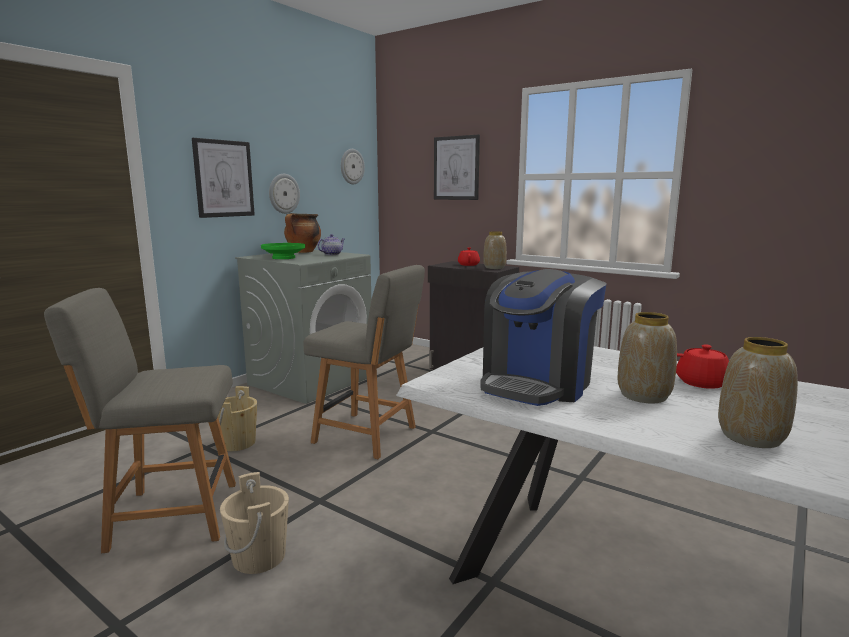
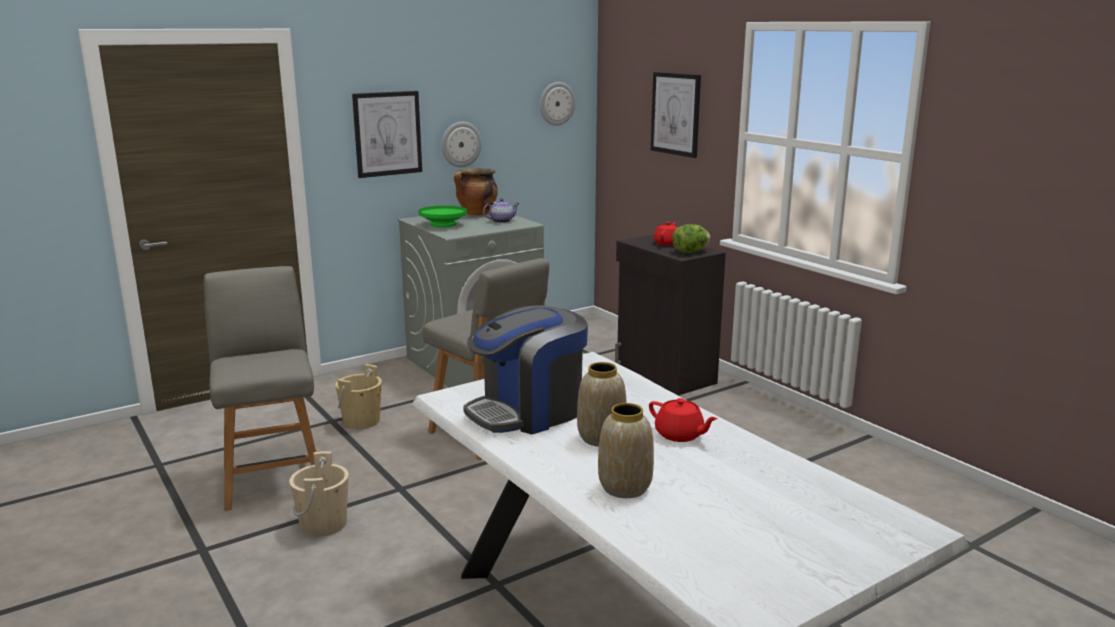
camera: 20 degrees right, 5 degrees up
(169, 515) = (273, 477): grey chair -> grey chair turned 60 degrees clockwise
(494, 268) = (690, 252): vase -> lettuce

